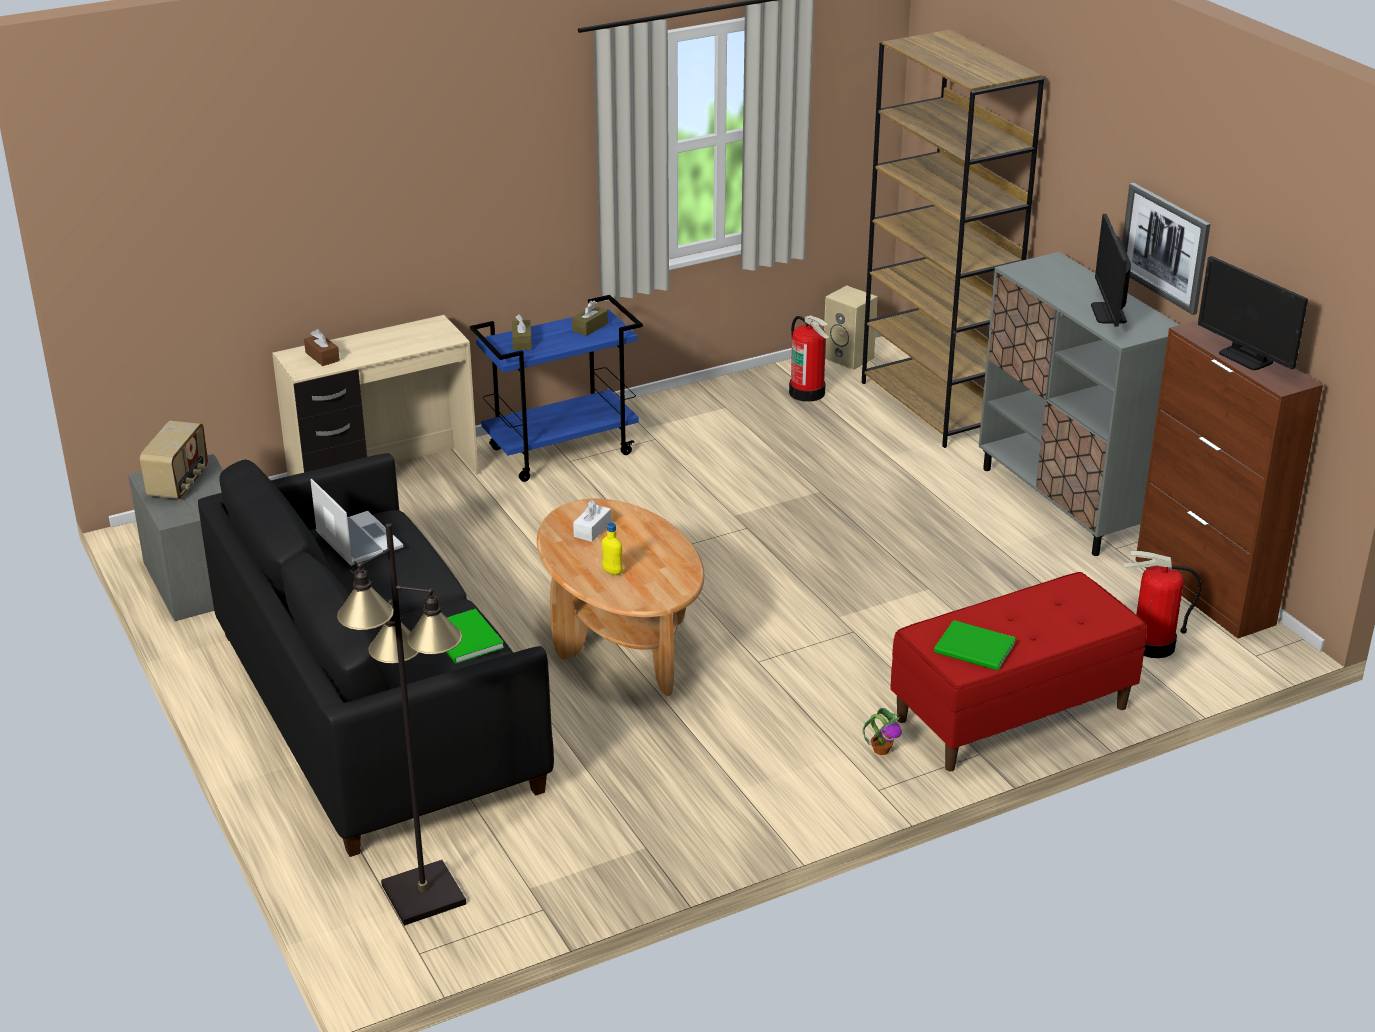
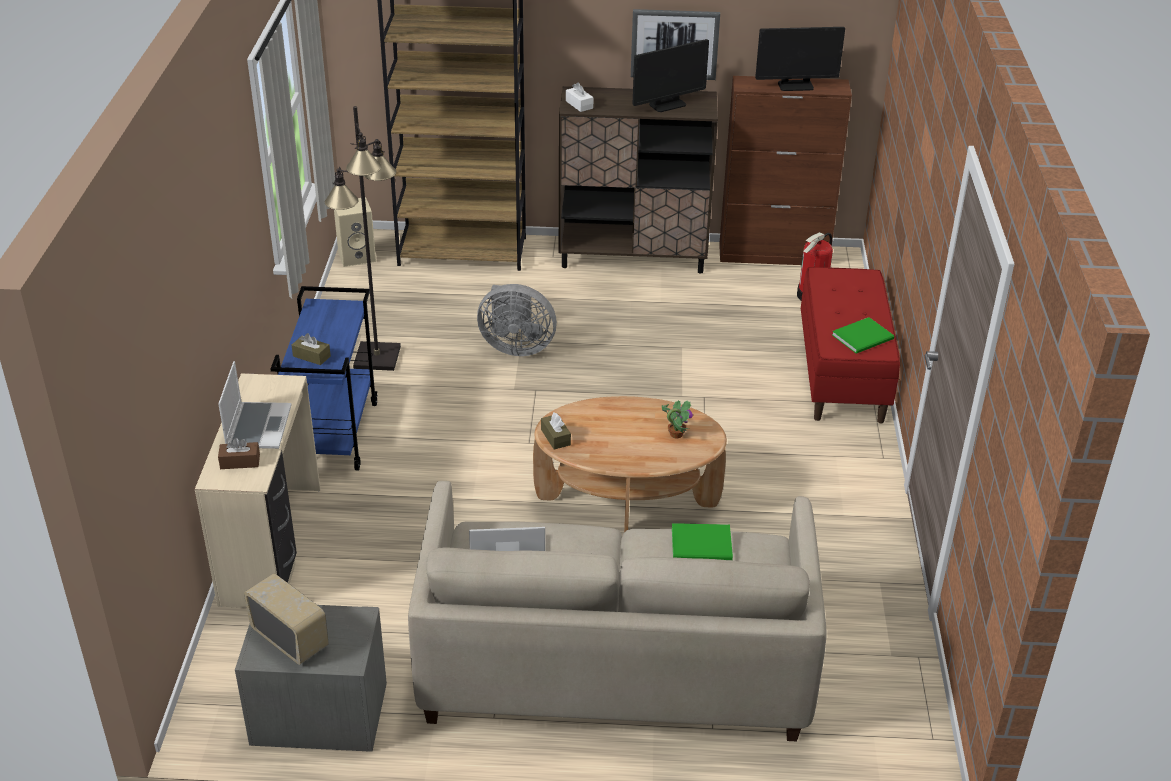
camera: 60 degrees left, 5 degrees up
(376, 347) = (257, 427): none -> laptop
(376, 710) = (614, 663): black sofa -> beige sofa
(422, 894) = (866, 714): black floor lamp -> black floor lamp (376, 358)
(590, 327) = (327, 317): brown tissue box -> brown tissue box (555, 437)
(592, 530) = (588, 434): white tissue box -> white tissue box (579, 104)
(612, 572) = (655, 445): yellow bottle -> none
(806, 492) = (516, 346): none -> grey fan
(807, 393) = (384, 292): fire extinguisher -> none
(881, 749) = (842, 439): potted plant -> potted plant (675, 434)
(1065, 503) = (633, 257): grey cabinet -> brown cabinet
(1108, 313) = (667, 104): monitor -> monitor turned 60 degrees counterclockwise

